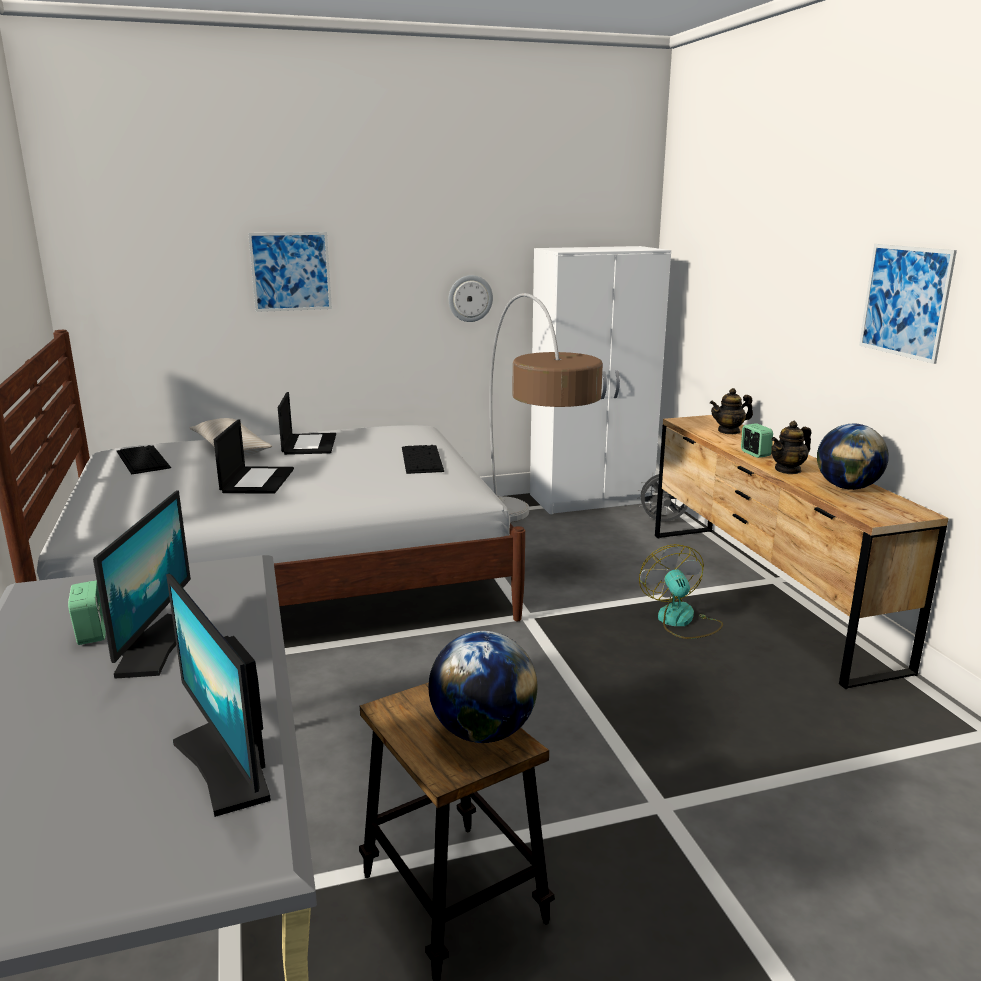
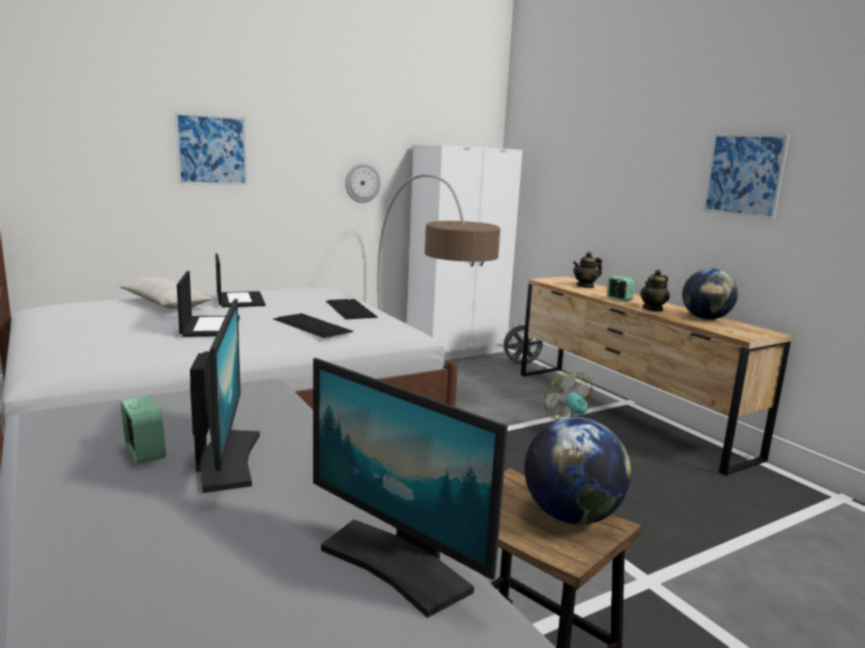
camera: 15 degrees left, 5 degrees down
(142, 459) = (79, 313): keyboard -> keyboard (311, 325)

